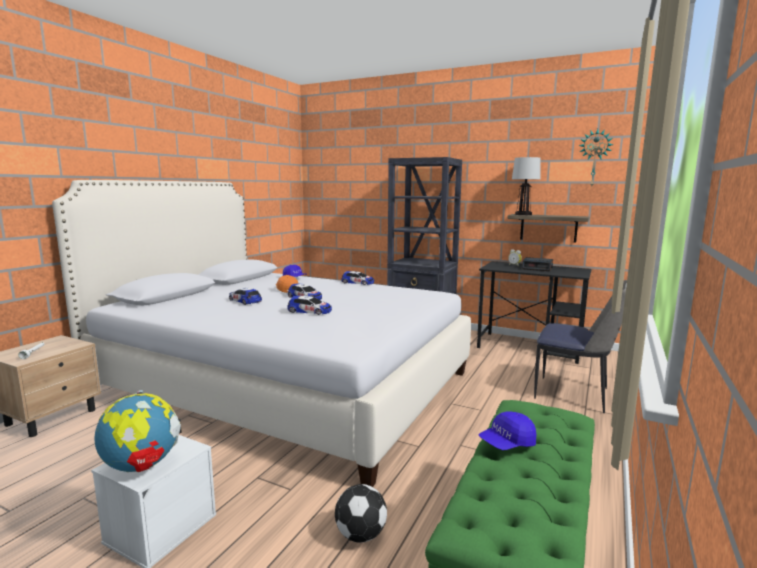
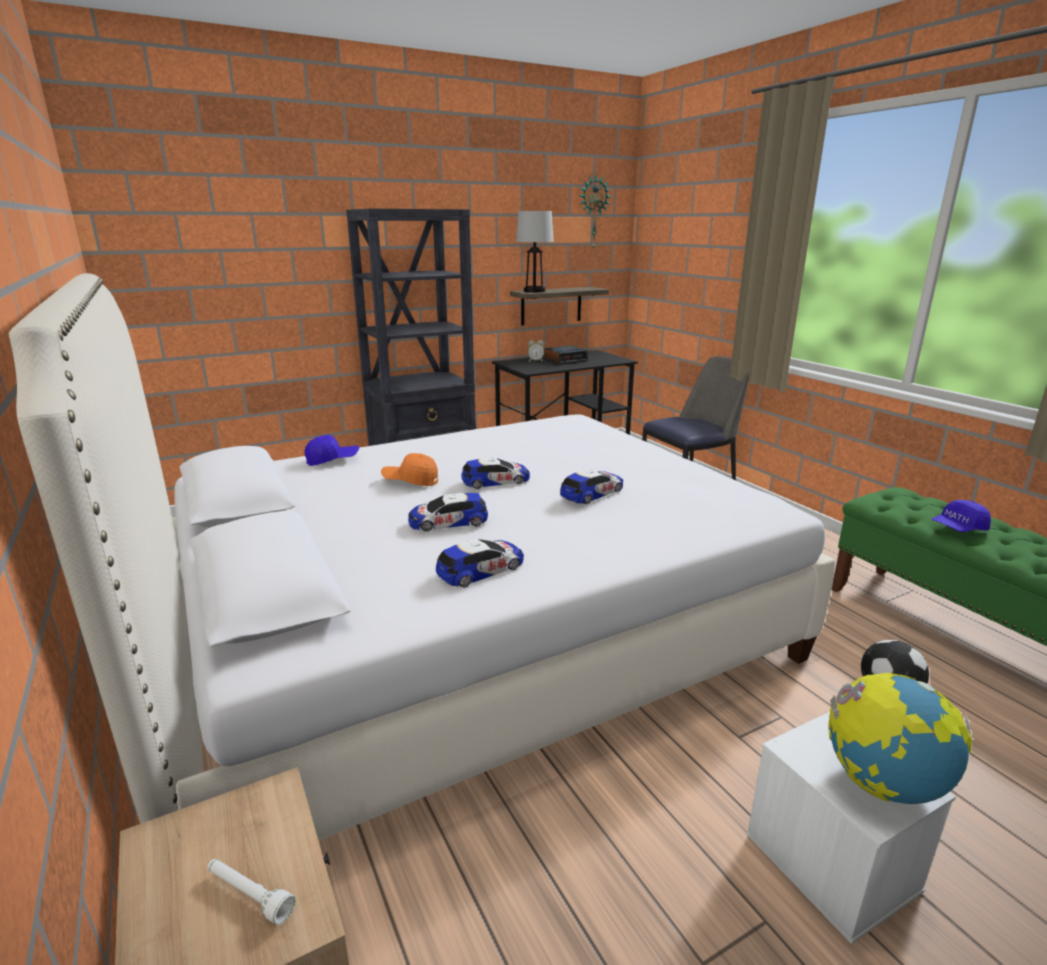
camera: 55 degrees left, 10 degrees up
(357, 282) = (446, 436): toy car -> toy car (481, 569)
(507, 443) = (958, 529): blue cap -> blue cap turned 60 degrees clockwise

